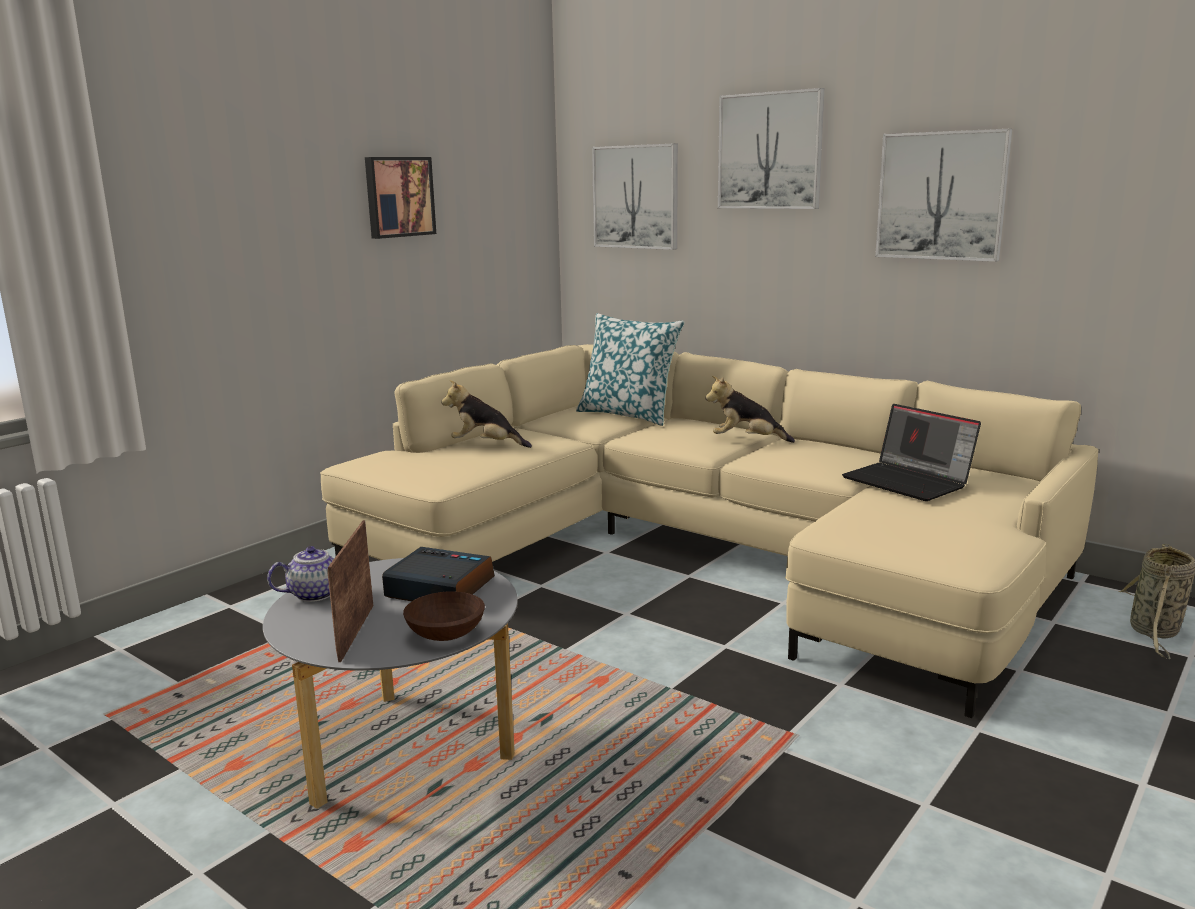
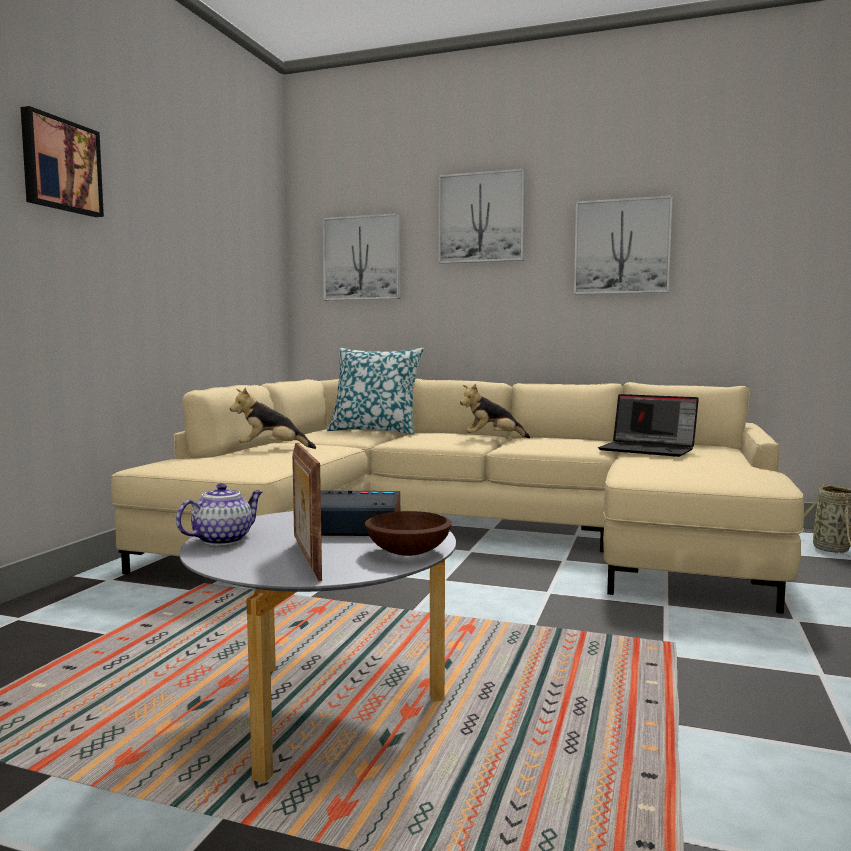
camera: 20 degrees left, 10 degrees down
(398, 197) = (174, 230): picture -> picture (60, 165)

